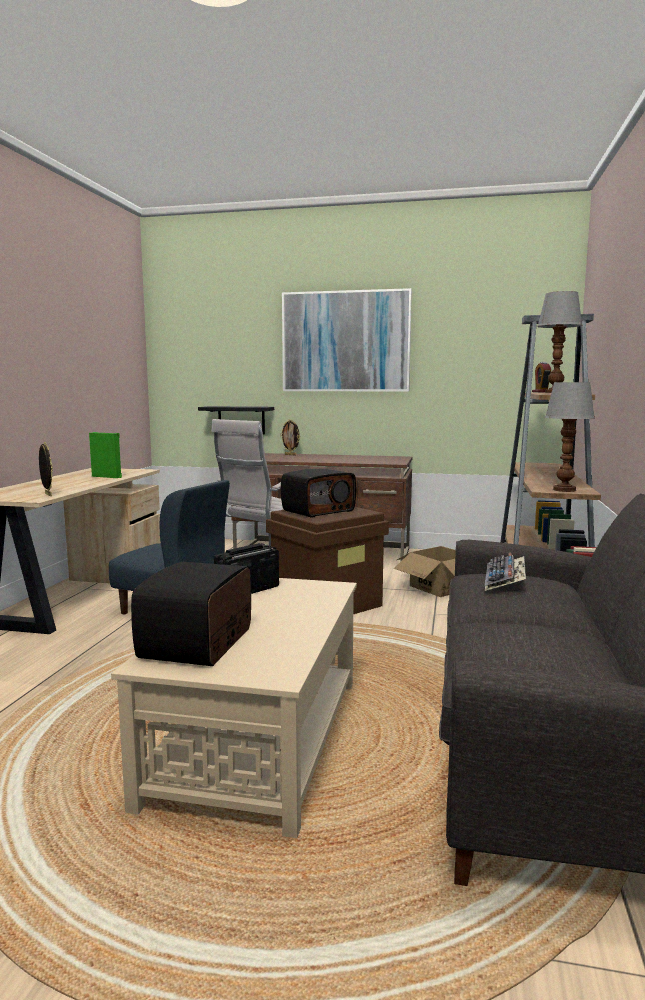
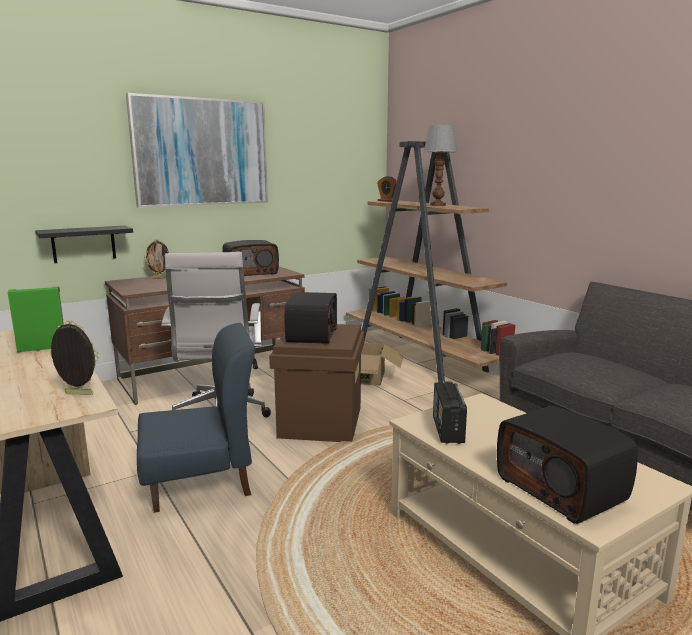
camera: 45 degrees left, 5 degrees up
(367, 459) = (251, 272): none -> radio
(505, 581) = (578, 361): keyboard -> none
(565, 490) = (480, 282): table lamp -> none

